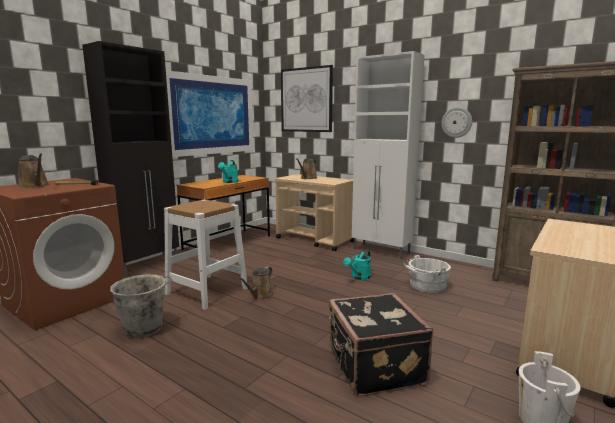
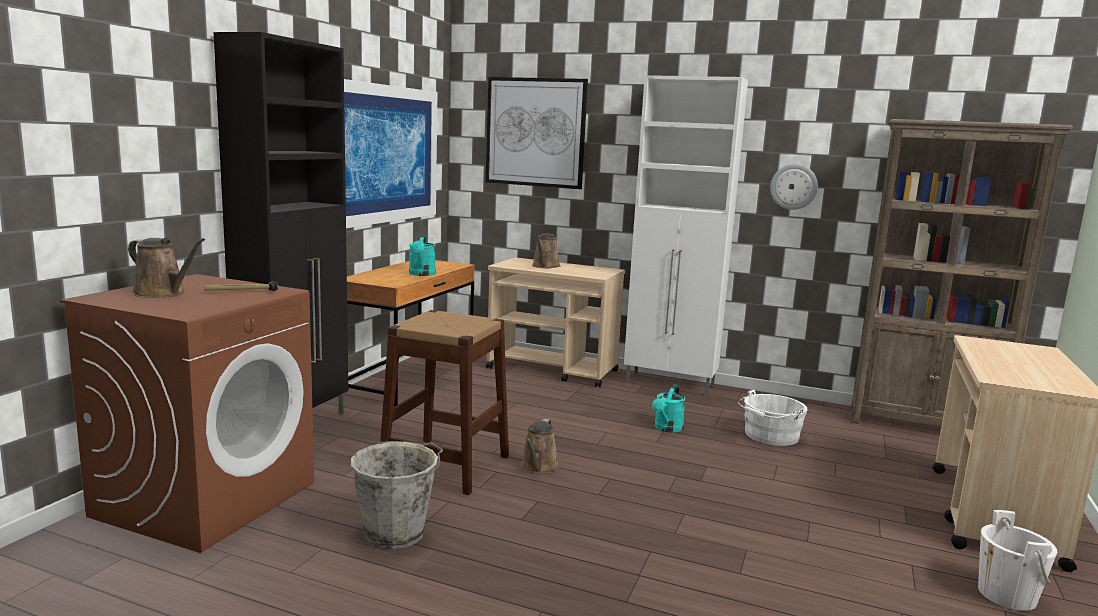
camera: 15 degrees left, 0 degrees up
(207, 291) = (445, 465): white stool -> brown stool
(373, 367) = (777, 554): black suitcase -> none

